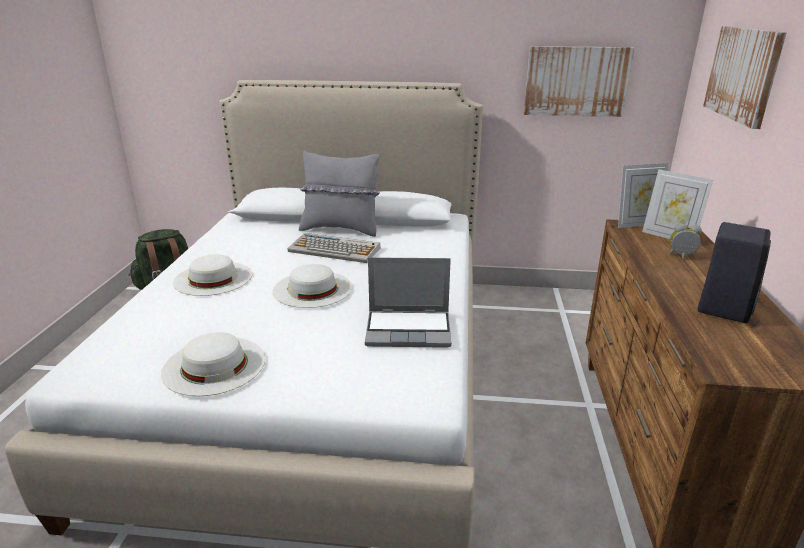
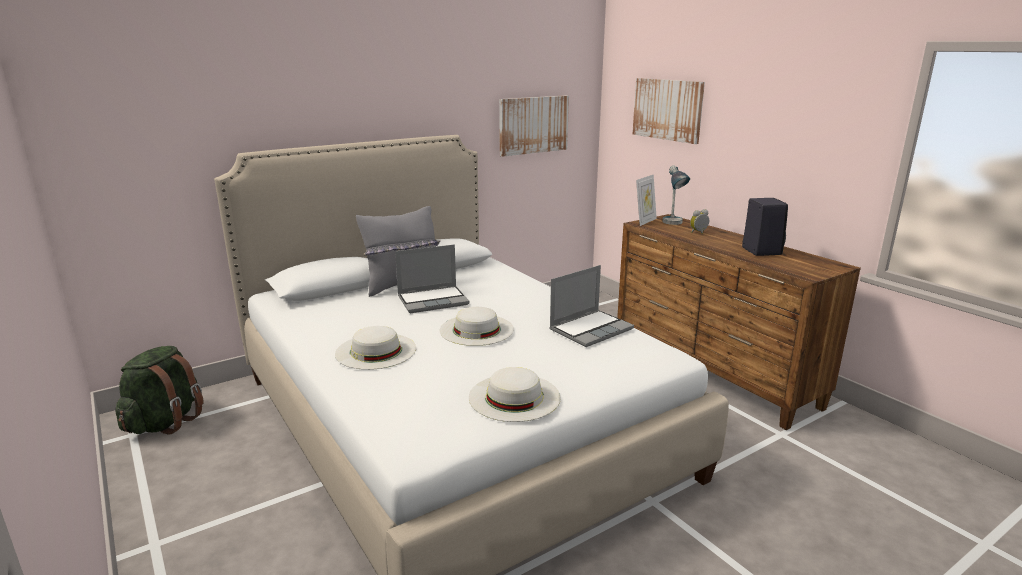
camera: 40 degrees left, 5 degrees down
(335, 250) = (433, 300): keyboard -> laptop
(669, 237) = (673, 224): picture frame -> table lamp

